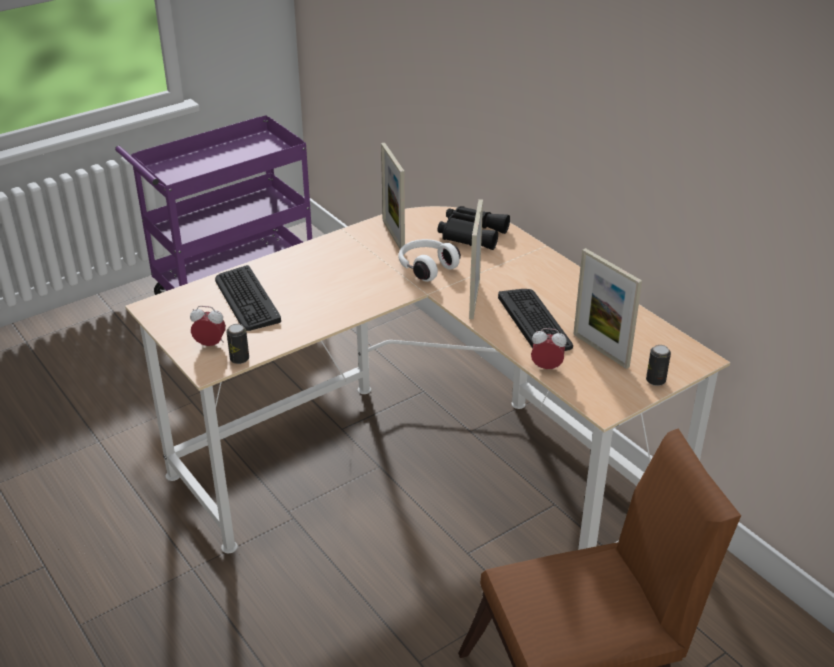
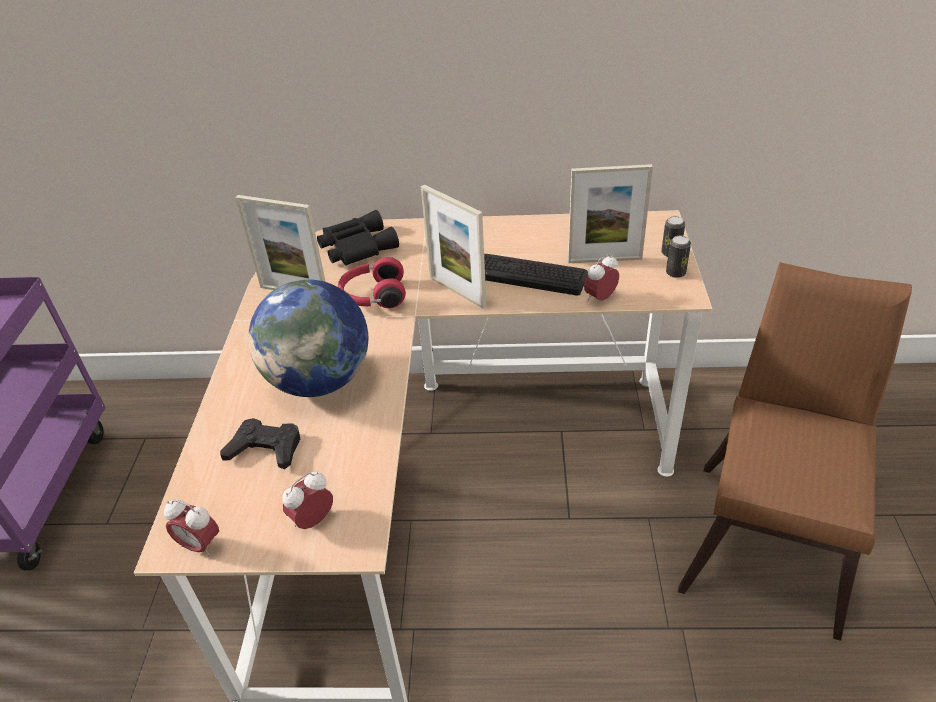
camera: 50 degrees left, 5 degrees up
(159, 316) = (200, 545): none -> alarm clock
(239, 359) = (369, 506): can -> can (675, 273)
(246, 299) = (265, 449): keyboard -> black game controller
(322, 288) = (320, 381): none -> globe
(426, 267) = (373, 296): white headphones -> red headphones

